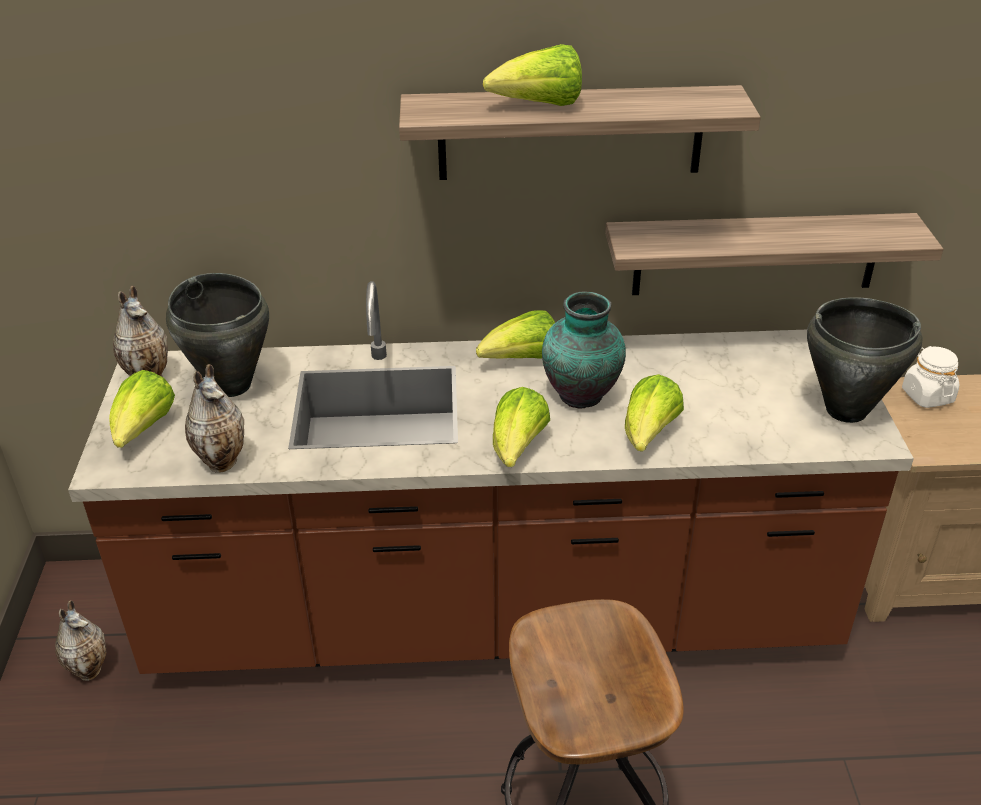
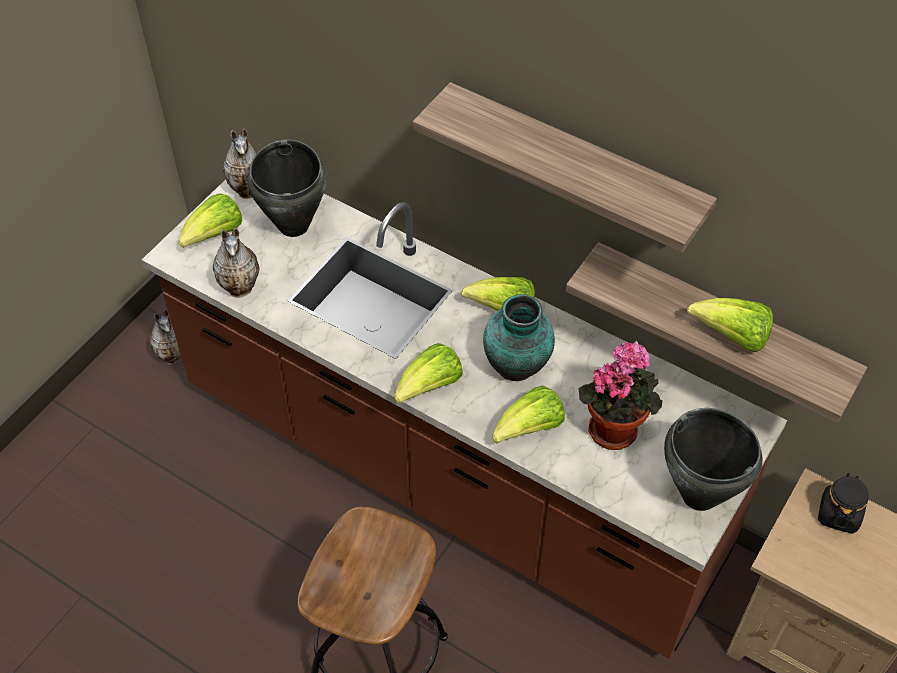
camera: 35 degrees right, 15 degrees up
(539, 106) = (531, 146): lettuce -> lettuce (732, 337)
(719, 397) = (614, 426): none -> potted plant
(927, 396) = (838, 514): white jar -> black jar

